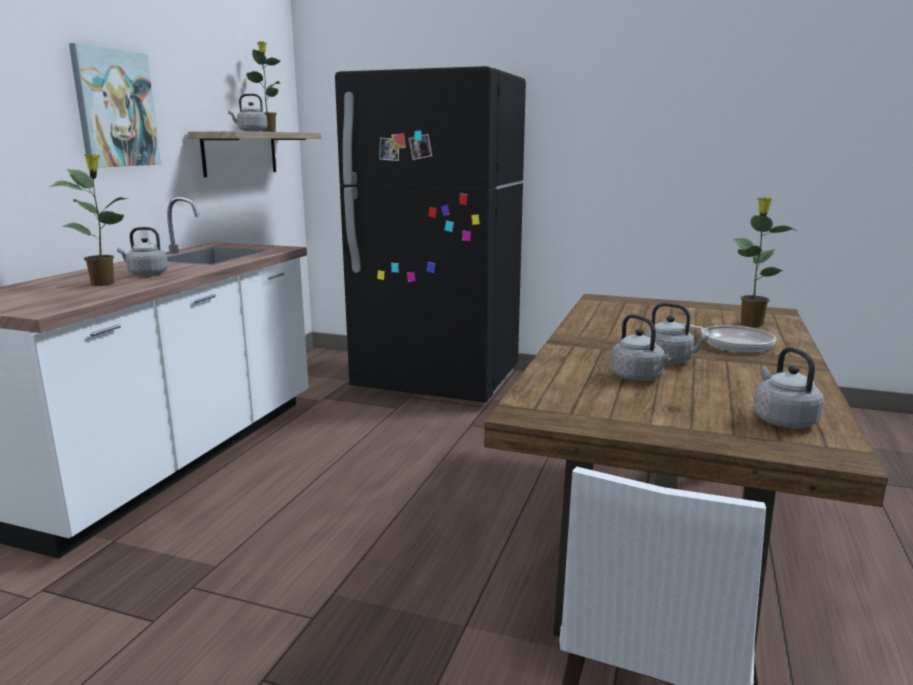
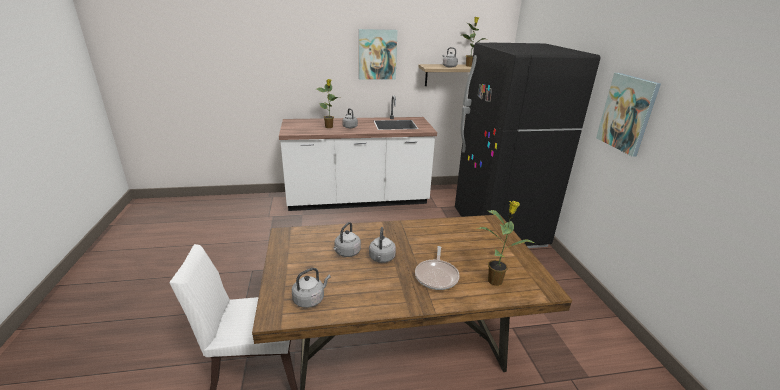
camera: 60 degrees right, 10 degrees up
(593, 140) = (627, 113): none -> picture

